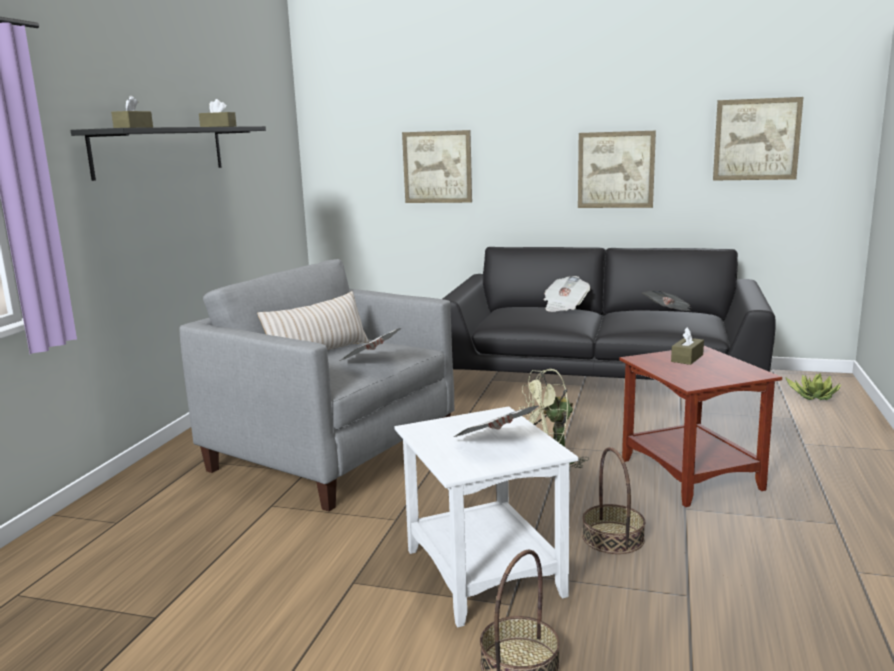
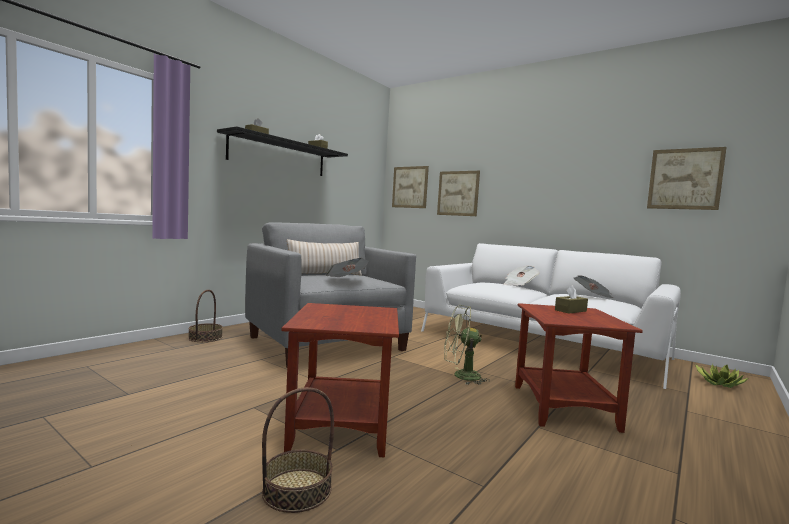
camera: 20 degrees right, 10 degrees down
(486, 572) = (343, 425): white side table -> brown side table
(495, 443) = (353, 318): newspaper -> none
(599, 383) = (540, 344): black sofa -> white sofa
(613, 538) = (460, 430): basket -> basket (205, 338)
(615, 170) = (573, 198): picture -> picture (410, 187)

